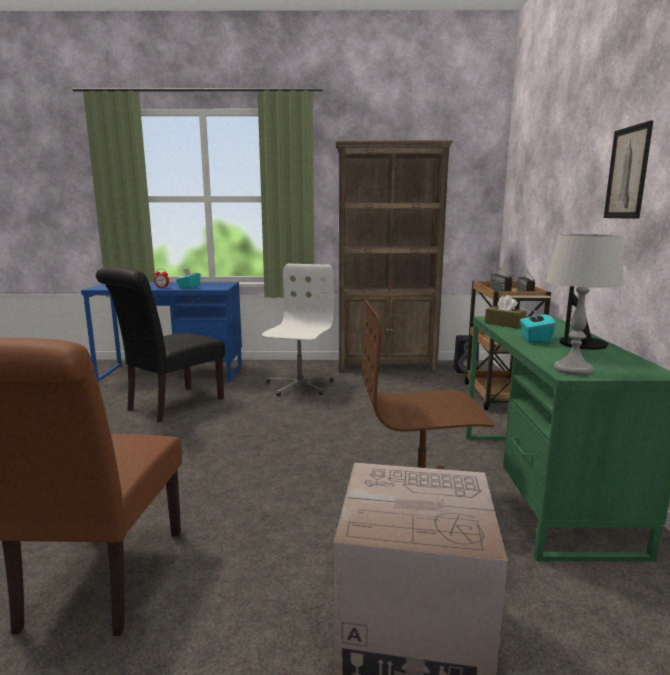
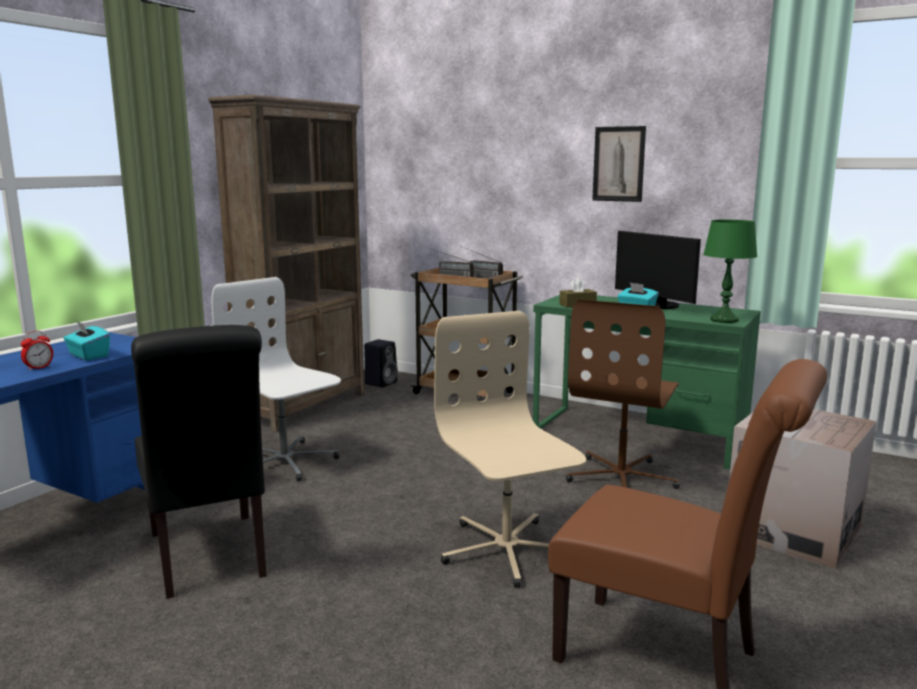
camera: 60 degrees left, 0 degrees up
(234, 478) = (505, 551): none -> beige office chair
(573, 369) = (724, 320): grey table lamp -> green table lamp

